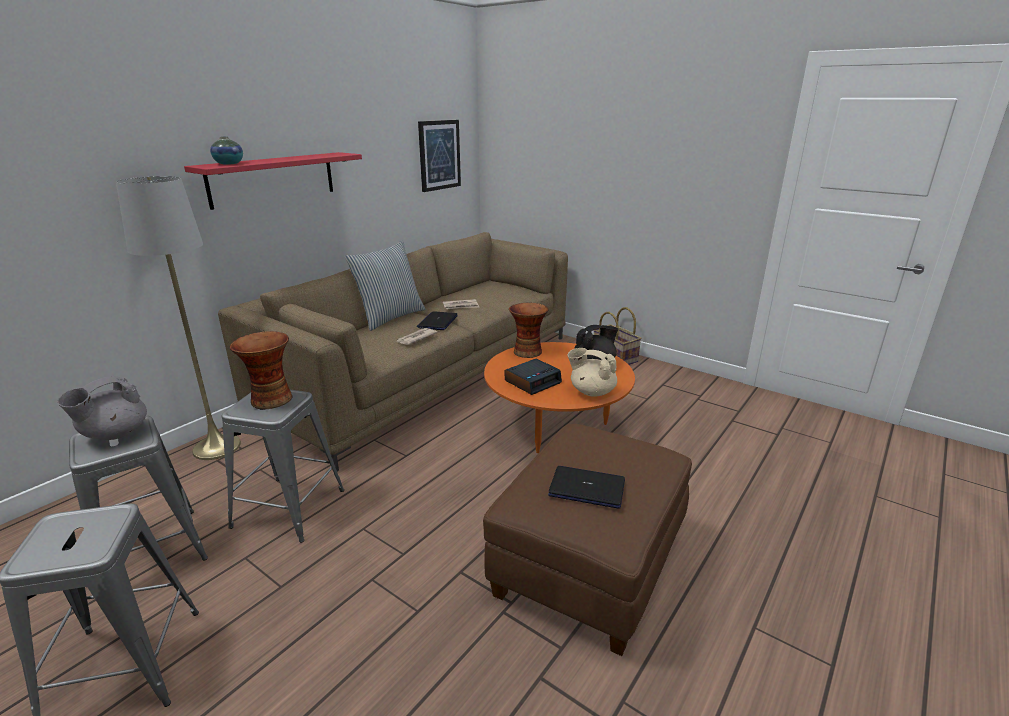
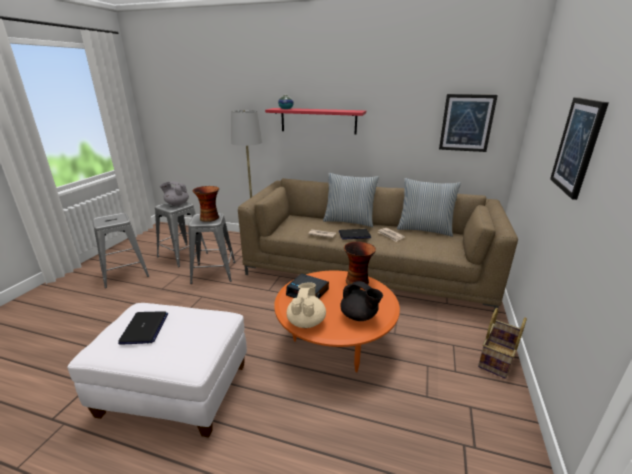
camera: 70 degrees right, 0 degrees up
(461, 290) = (424, 229): none -> pillow
(590, 566) = (174, 391): brown ottoman -> white ottoman
(621, 154) = (577, 146): none -> picture

